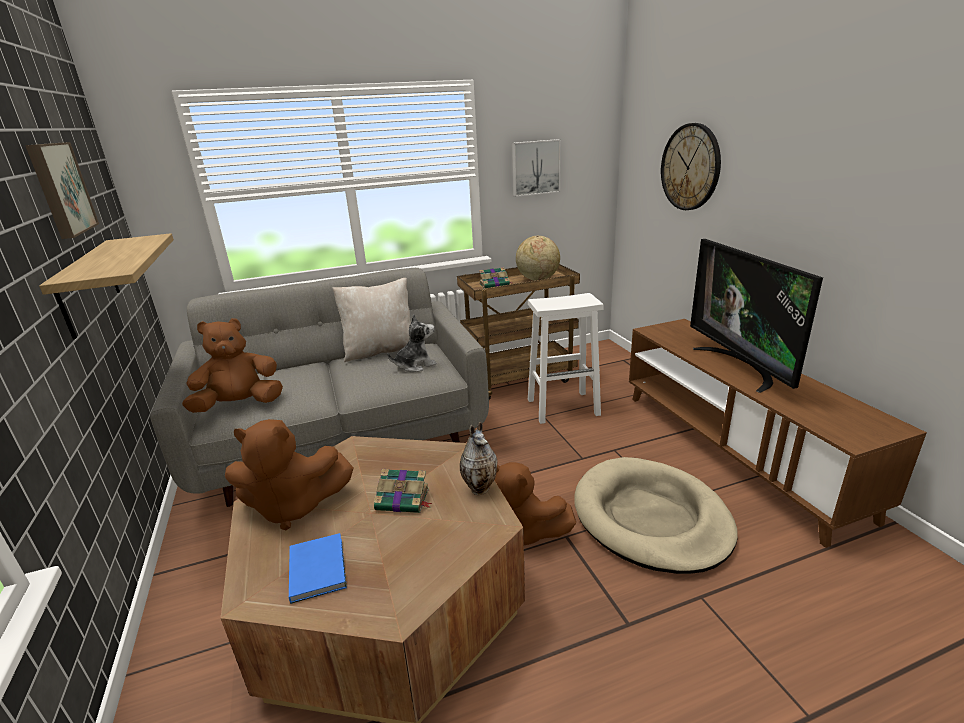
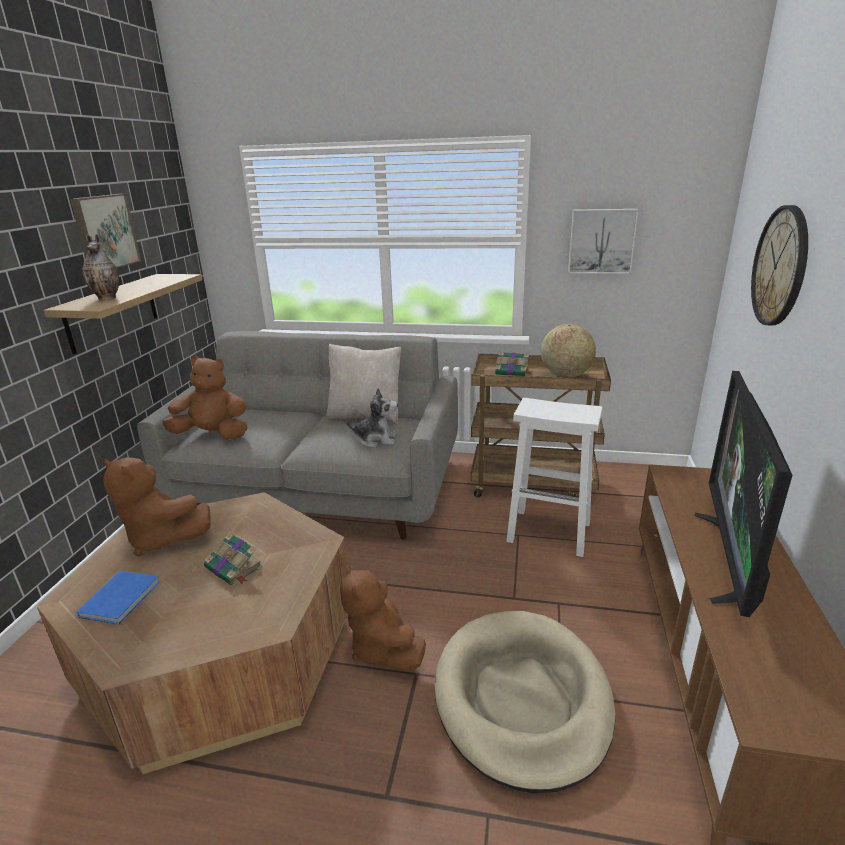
camera: 30 degrees right, 0 degrees up
(480, 488) = (301, 584): vase -> vase (108, 298)

